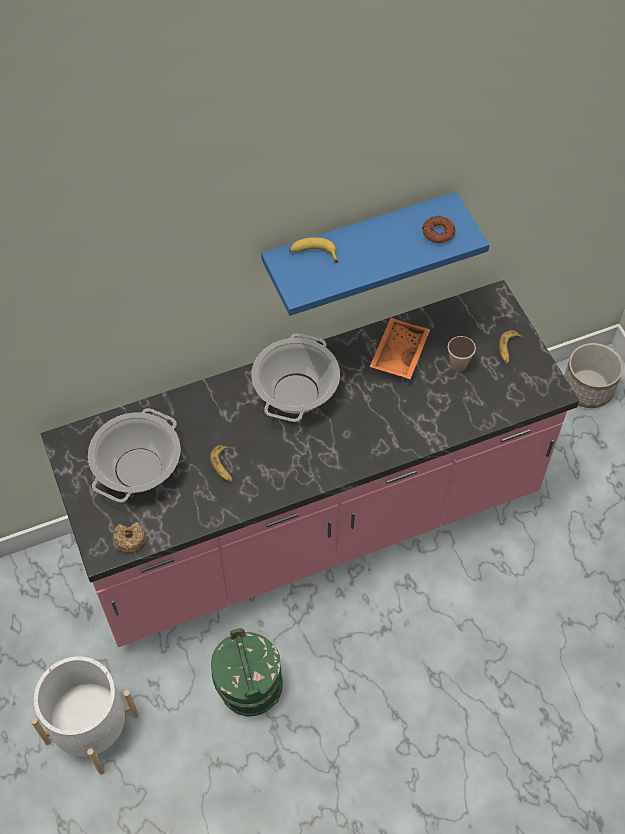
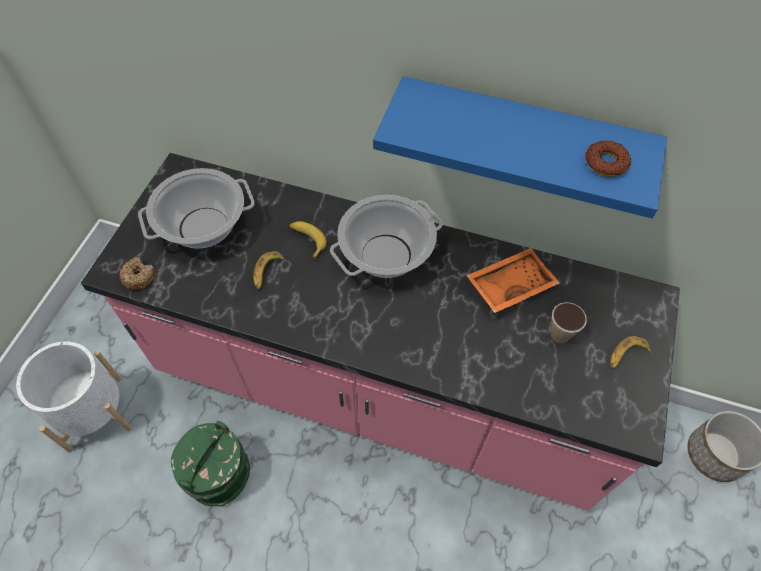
camera: 40 degrees right, 0 degrees up
(313, 253) = (451, 105): banana -> banana (307, 240)

